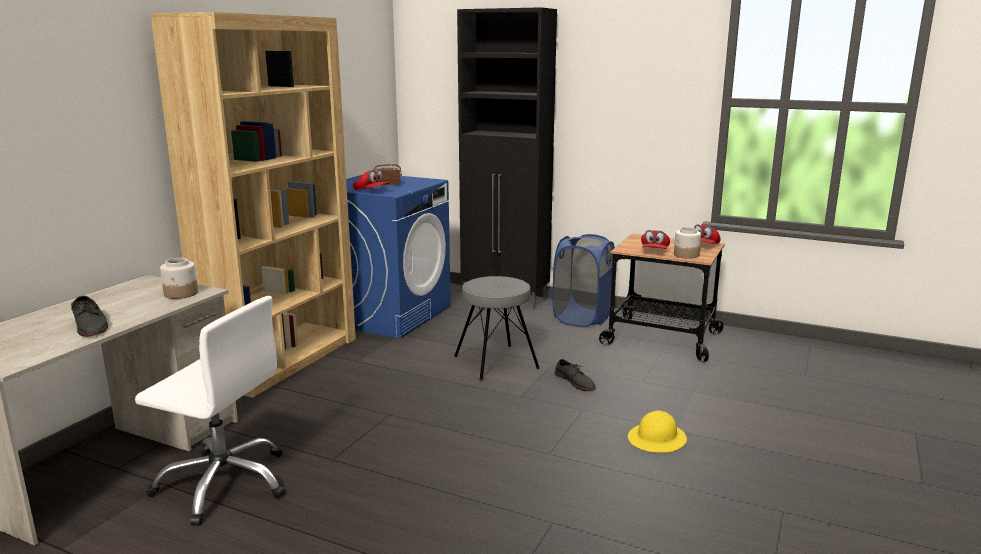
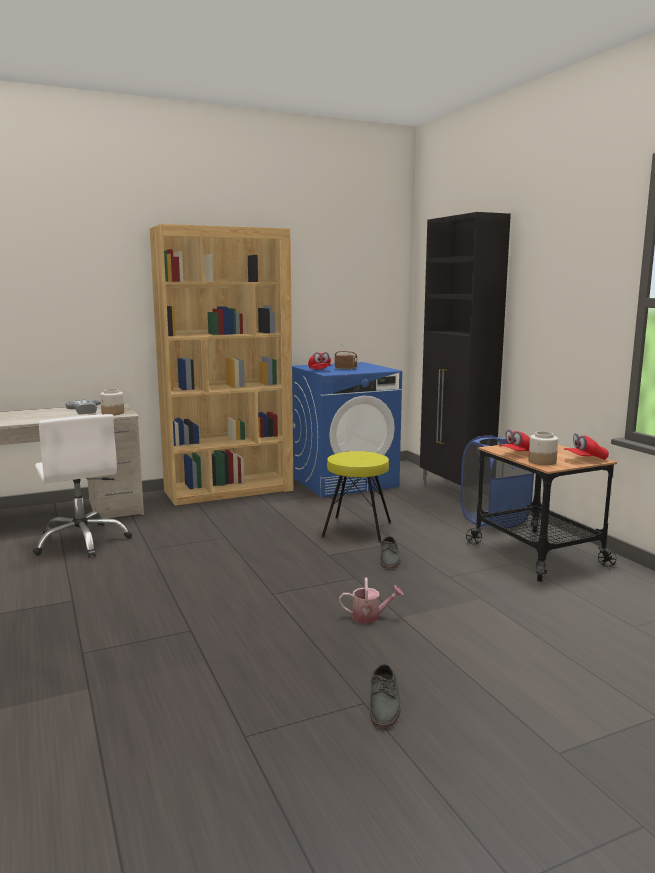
camera: 40 degrees right, 5 degrees down
(91, 325) = (40, 418): grey shoe -> grey shoe (385, 704)
(128, 297) = (88, 410): none -> power drill
(496, 362) = (357, 529): grey stool -> yellow stool
(657, 439) = (370, 616): yellow hard hat -> watering can

